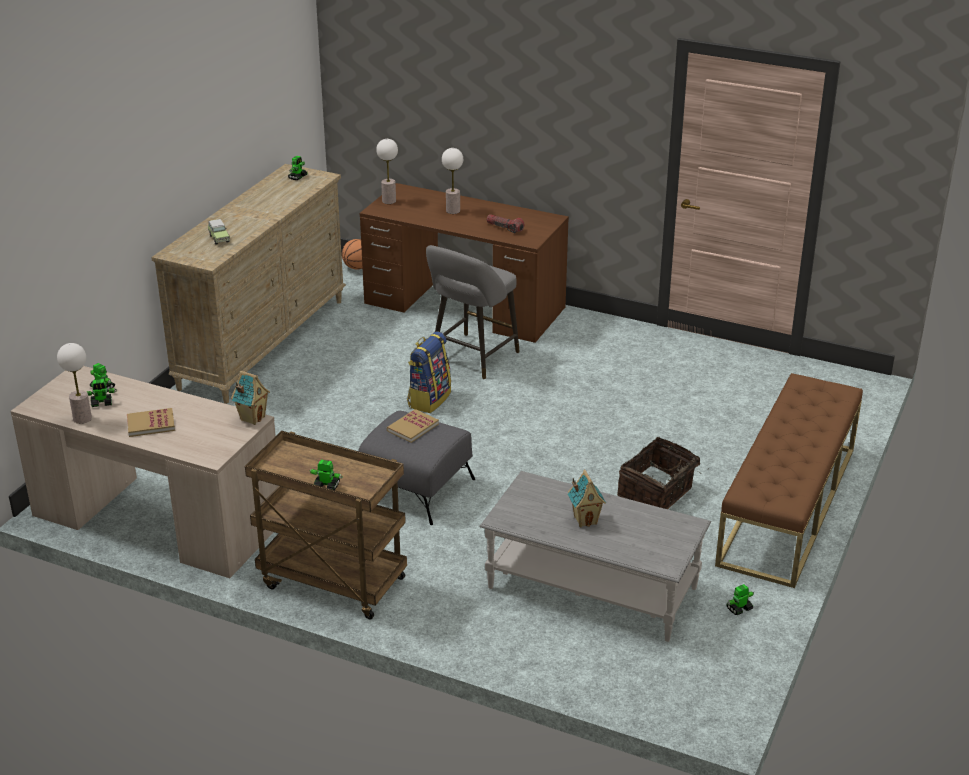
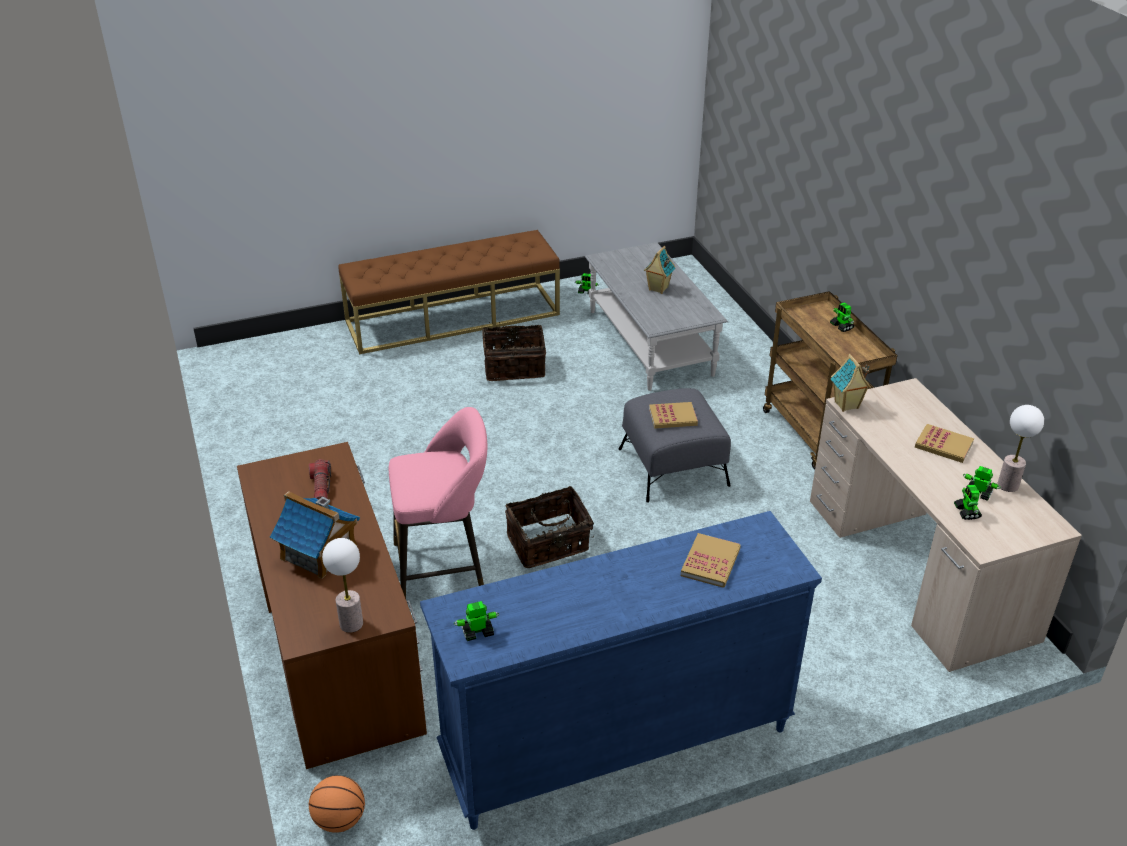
camera: 135 degrees left, 5 degrees up
(219, 238) = (710, 562): toy car -> book
(264, 343) = (615, 744): beige dresser -> blue dresser
(429, 399) = (549, 544): backpack -> basket
(452, 211) = (319, 552): table lamp -> toy house
(471, 359) = (445, 566): grey stool -> pink stool

